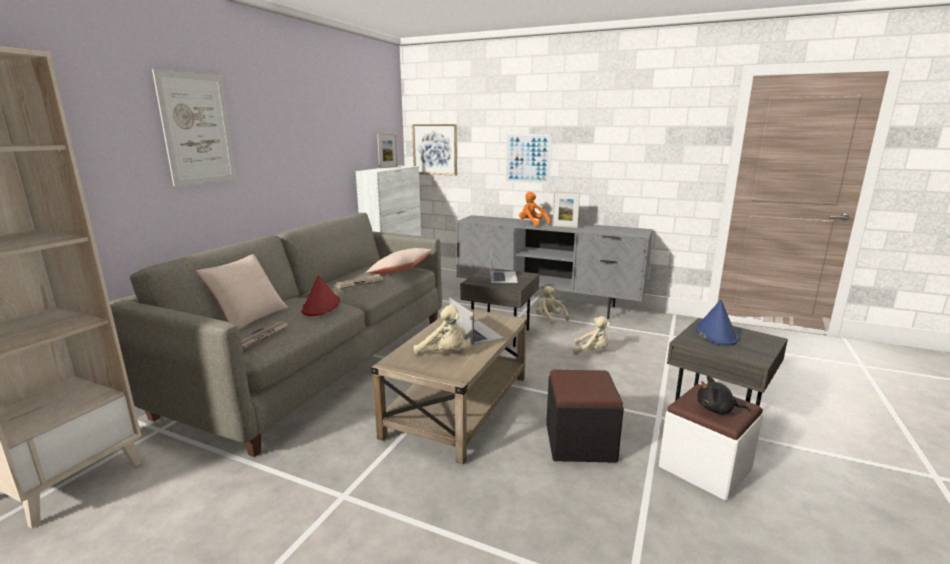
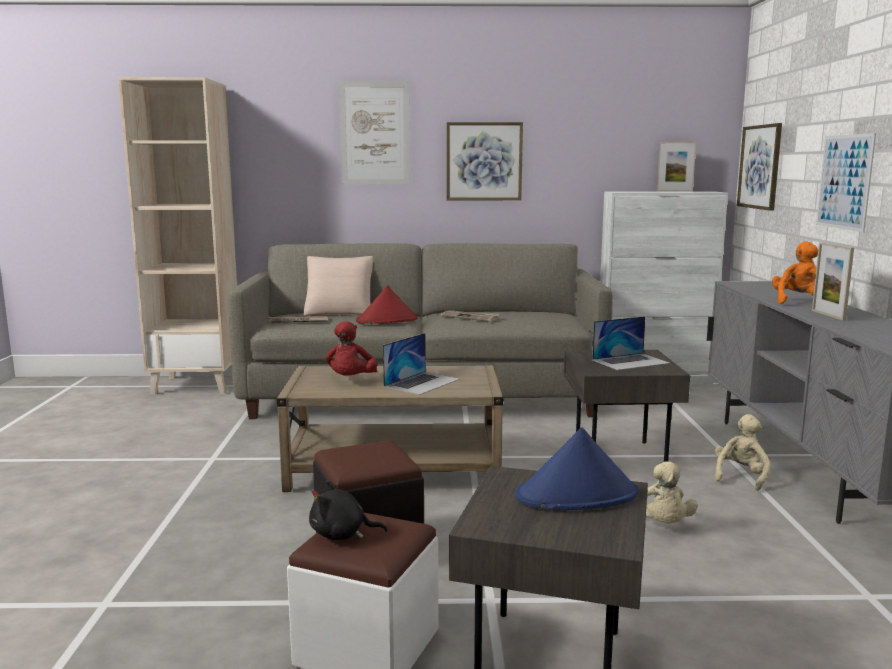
camera: 65 degrees right, 5 degrees down
(286, 153) = (484, 161): none -> picture
(400, 271) = (542, 321): beige pillow -> none
(444, 353) = (351, 380): beige plush toy -> red plush toy
(717, 410) = (342, 535): black plush toy -> black plush toy turned 75 degrees counterclockwise

